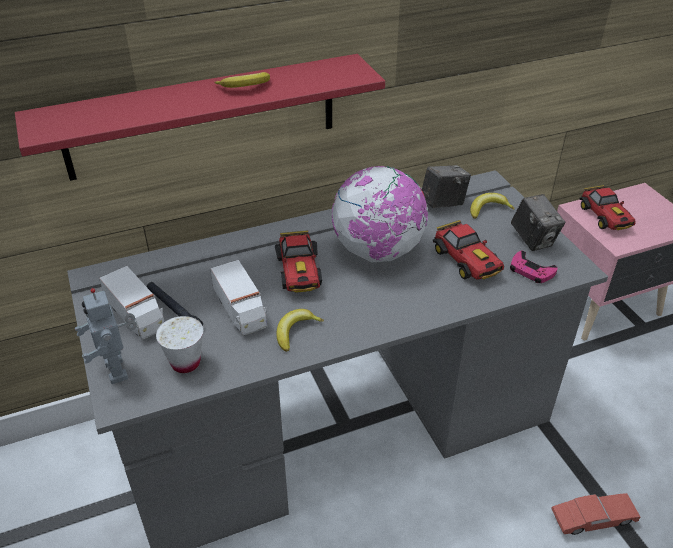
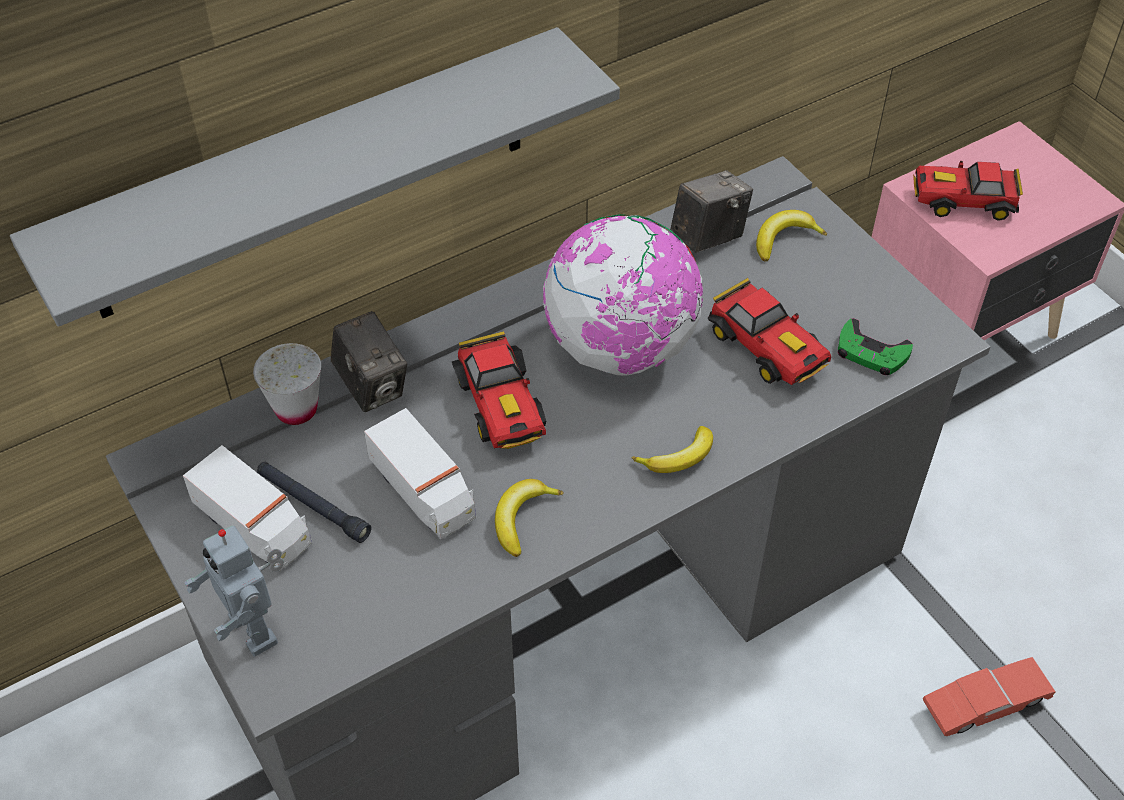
camera: 10 degrees left, 10 degrees up
(185, 363) = (362, 601): white cup -> white cup (296, 409)
(202, 117) = (312, 176): red shelf -> grey shelf
(245, 87) = (389, 130): banana -> banana (679, 458)
(531, 271) = (871, 353): pink game controller -> green game controller
(533, 240) = (866, 292): camera -> camera (372, 386)
(605, 218) = (962, 201): toy car -> toy car turned 120 degrees clockwise

